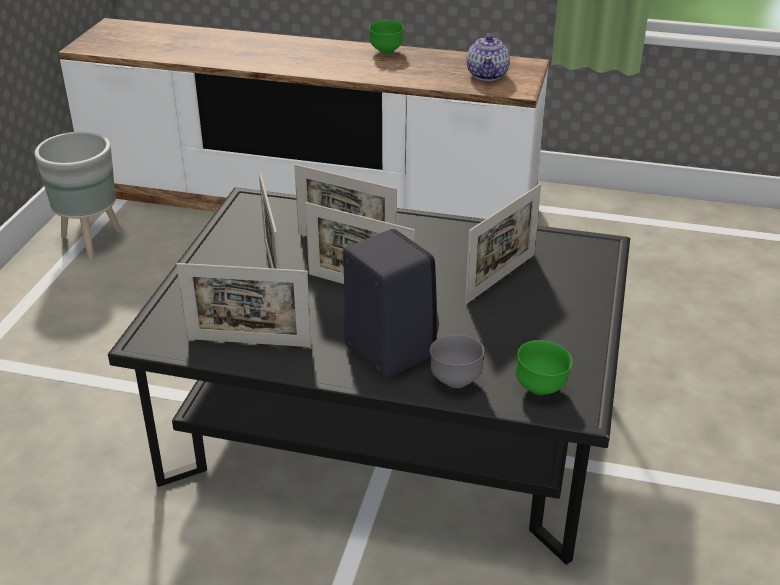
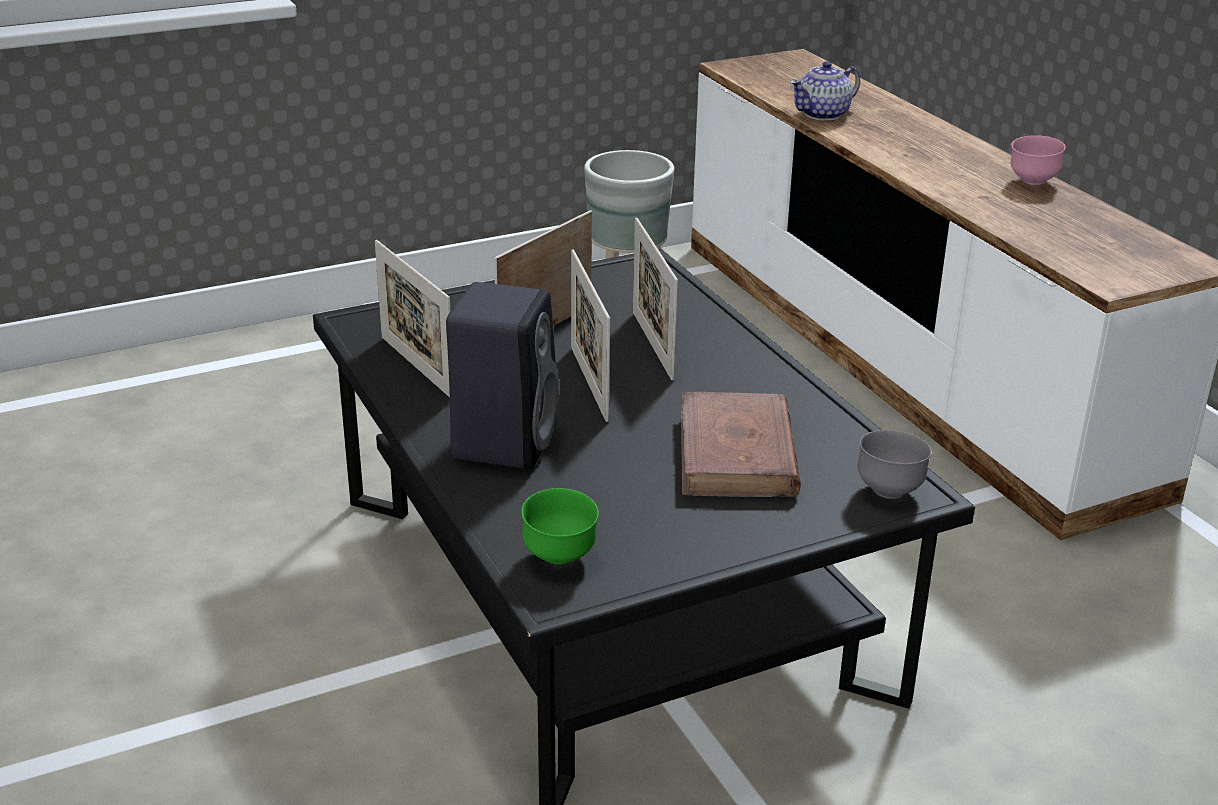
camera: 50 degrees right, 5 degrees down
(386, 52) = (1032, 182): green bowl -> pink bowl
(455, 381) = (503, 500): grey bowl -> grey bowl (889, 491)
(487, 75) = (1107, 252): teapot -> teapot (823, 114)
(500, 278) = (736, 454): picture frame -> brown book

